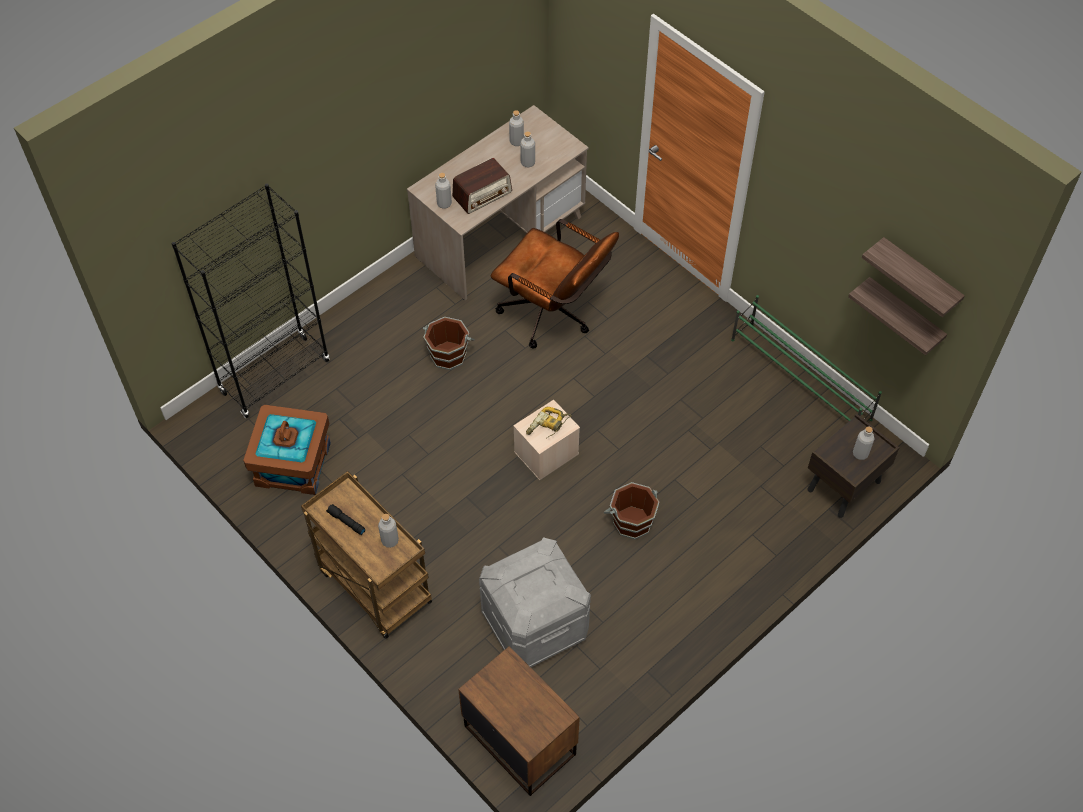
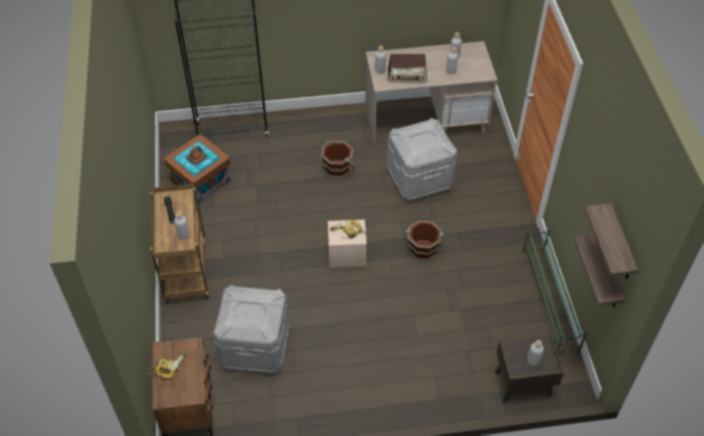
camera: 35 degrees right, 5 degrees down
(500, 701) = (168, 365): none -> power drill
(553, 316) = (419, 179): brown office chair -> grey storage box
(632, 521) = (364, 323): brown bucket -> brown bucket (422, 249)

